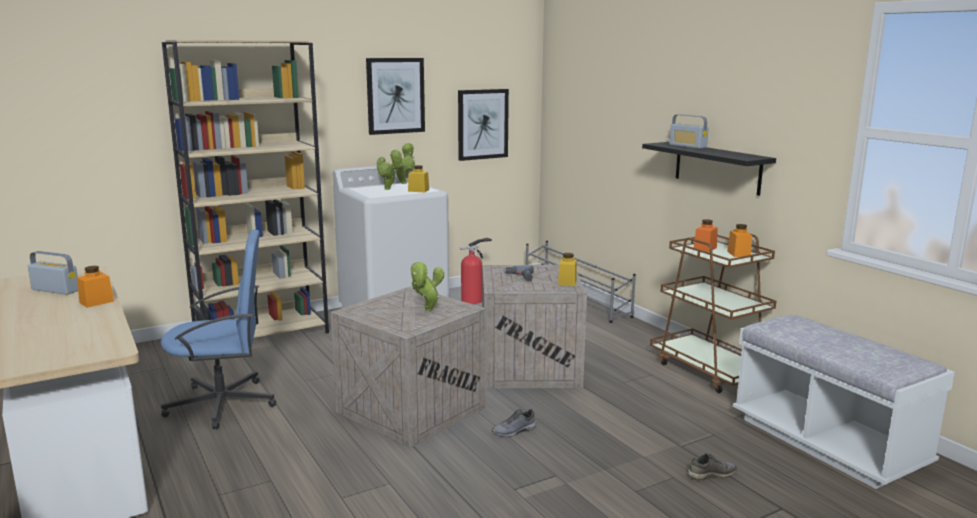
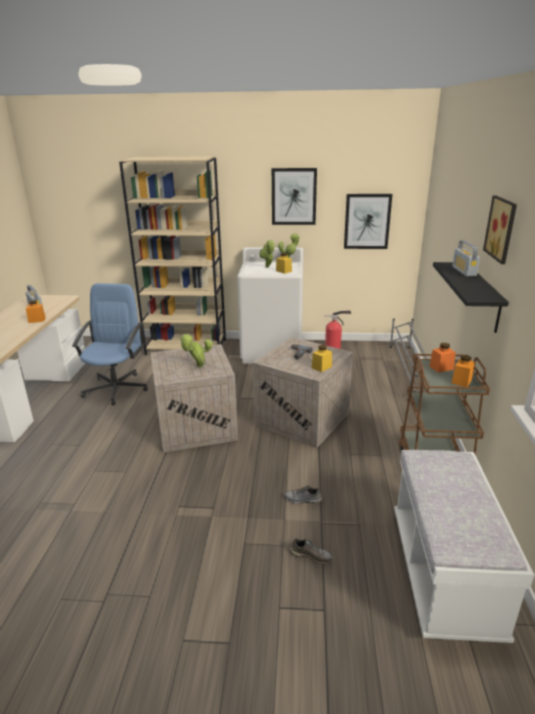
camera: 35 degrees right, 10 degrees up
(223, 404) = (116, 388): blue office chair -> blue office chair turned 105 degrees counterclockwise
(514, 431) = (231, 464): grey shoe -> grey shoe (302, 500)
(742, 91) = (503, 228): none -> picture

